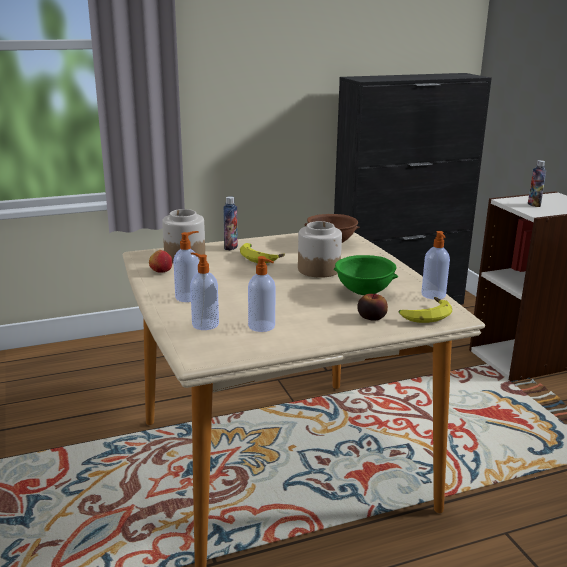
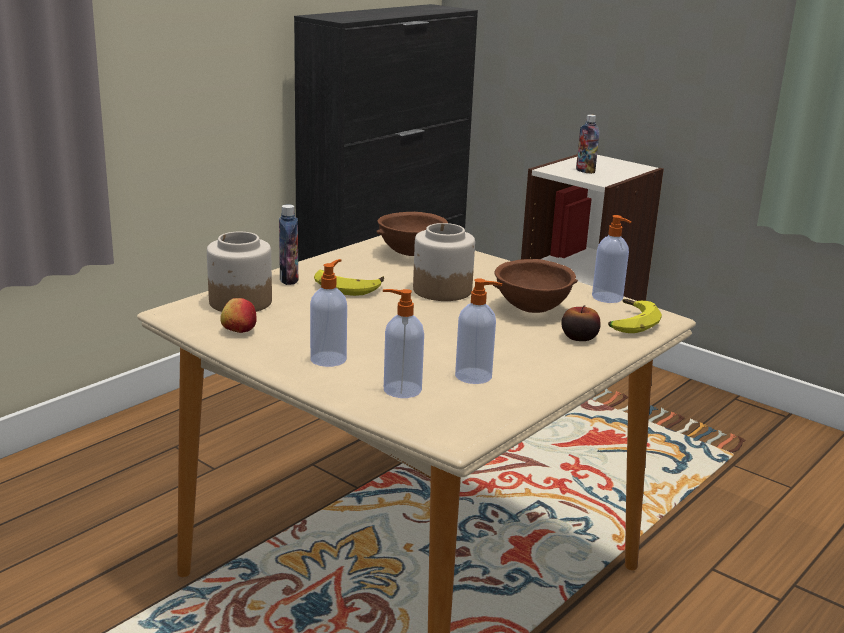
camera: 30 degrees left, 0 degrees up
(364, 293) = (532, 310): green bowl -> brown bowl

